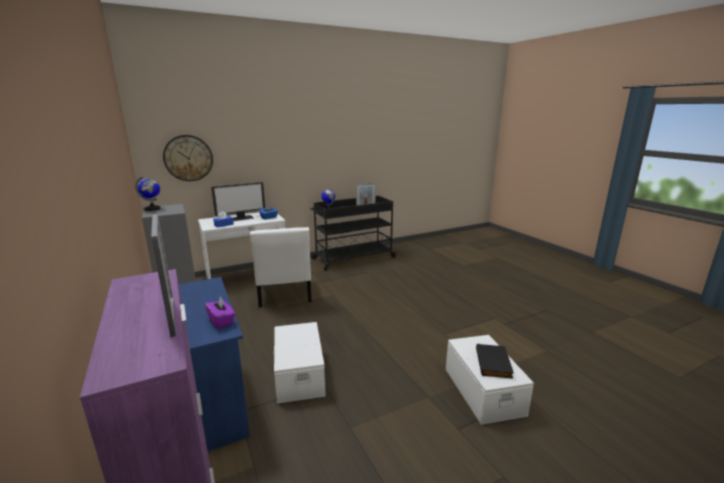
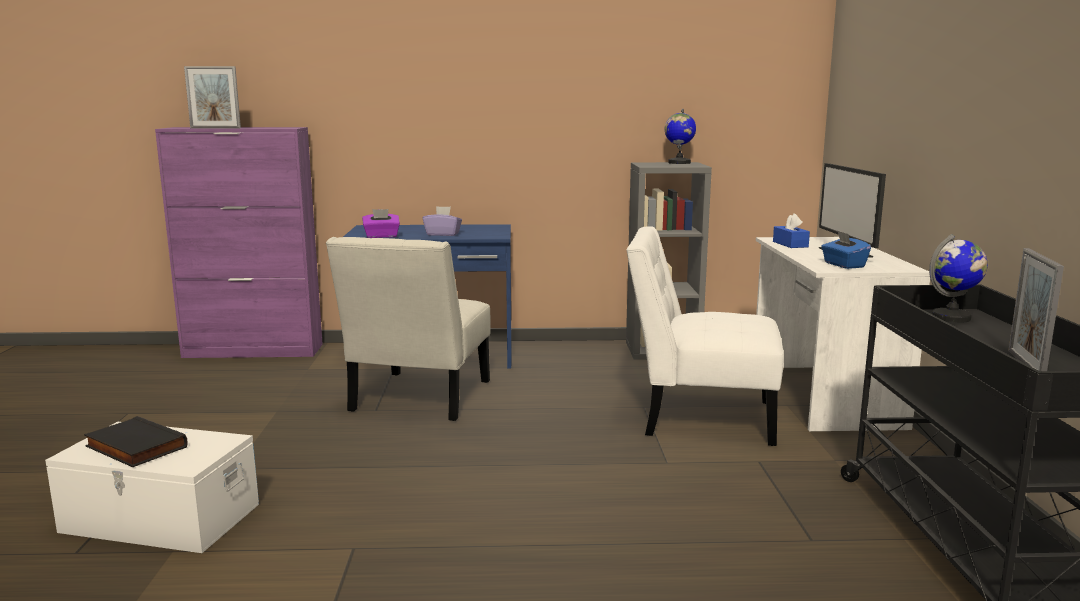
camera: 115 degrees right, 5 degrees down
(188, 158) = (863, 102): wall clock -> none
(205, 300) = (443, 234): none -> purple tissue box
(298, 374) = (418, 399): white storage box -> white chair

